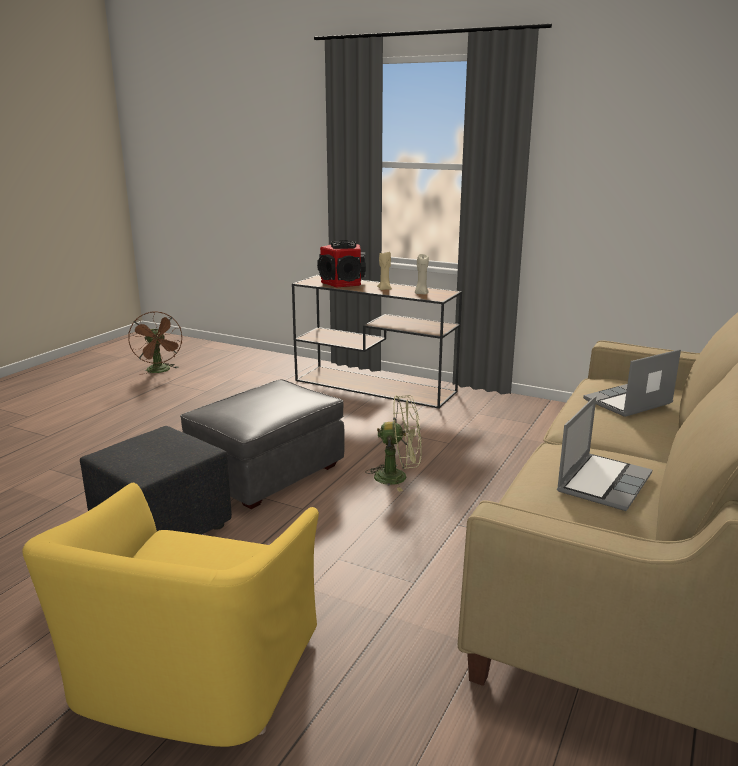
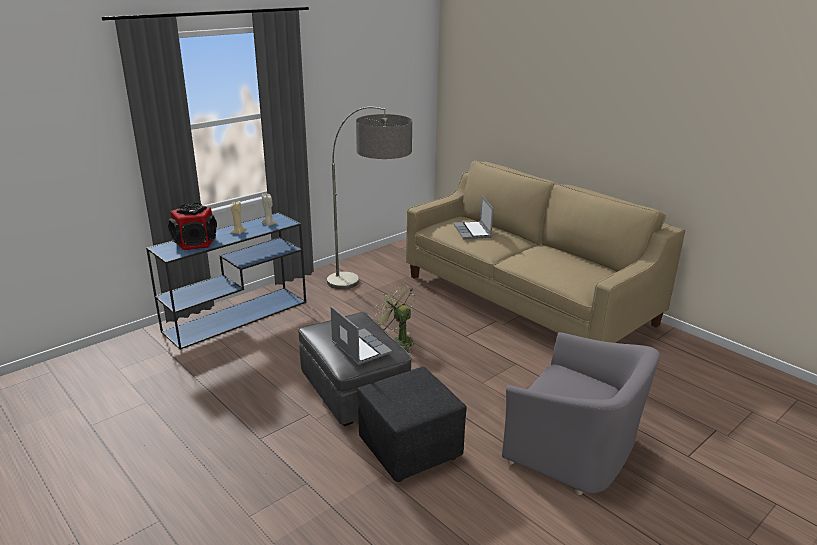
camera: 70 degrees left, 5 degrees up
(160, 371) = (46, 427): brown fan -> none
(192, 676) = (574, 450): yellow armchair -> grey armchair
(376, 386) = (237, 316): brown console table -> blue console table
(398, 477) = (397, 341): green fan -> green fan turned 75 degrees counterclockwise
(502, 437) = (370, 294): none -> floor lamp
(603, 482) = (558, 262): laptop -> laptop (360, 348)

